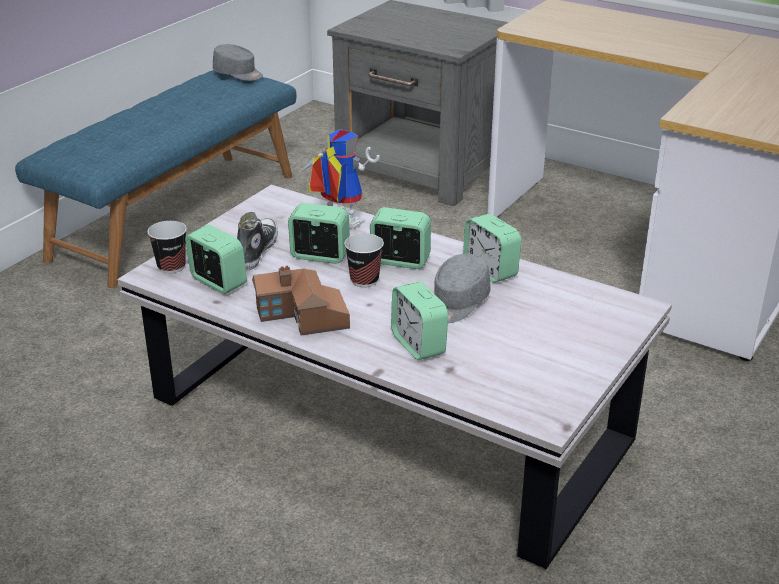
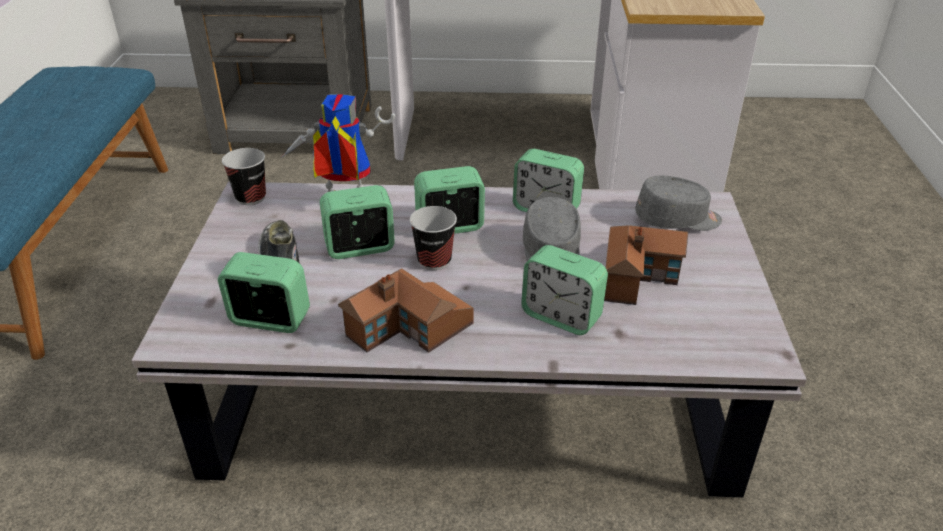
camera: 30 degrees left, 5 degrees up
(171, 266) = (192, 319): cup -> cup (251, 197)
(238, 74) = (78, 69): grey cap -> grey cap (678, 220)
(512, 338) = (640, 275): none -> toy house

